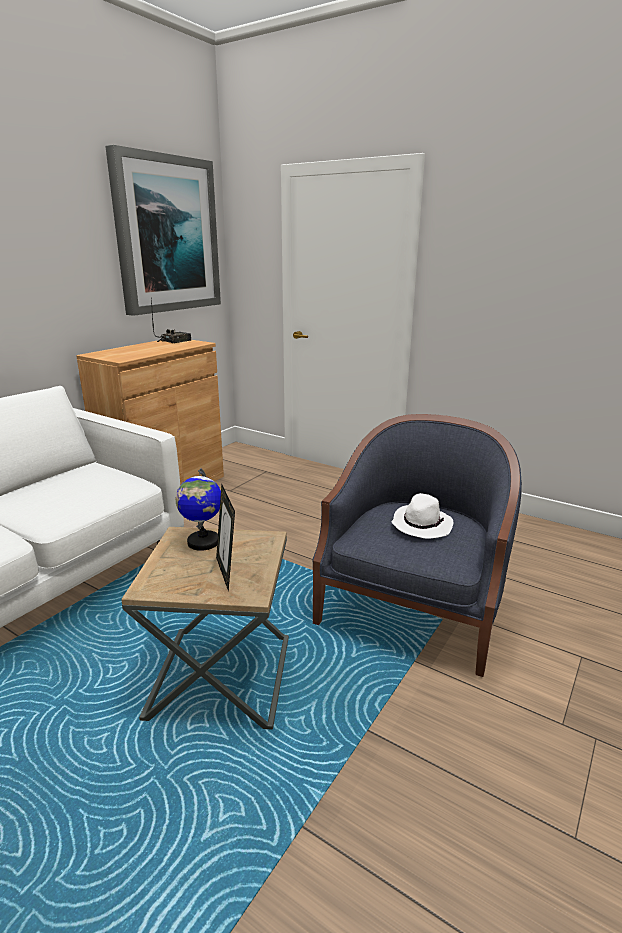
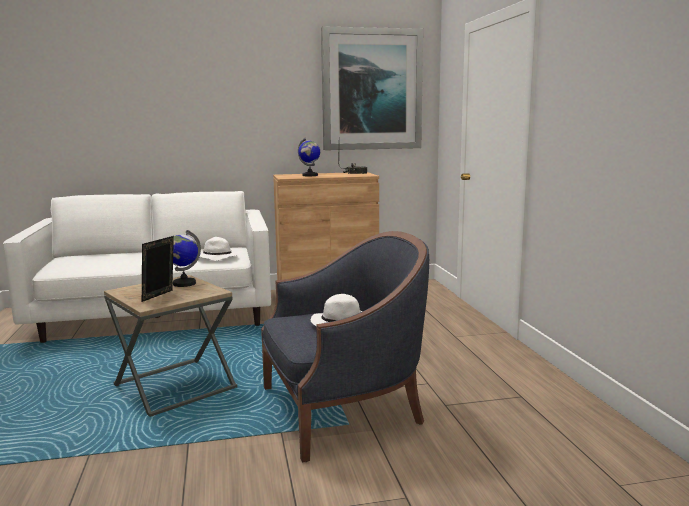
camera: 45 degrees right, 10 degrees down
(104, 489) = (216, 258): none -> white hat
(137, 351) = (310, 175): none -> globe

